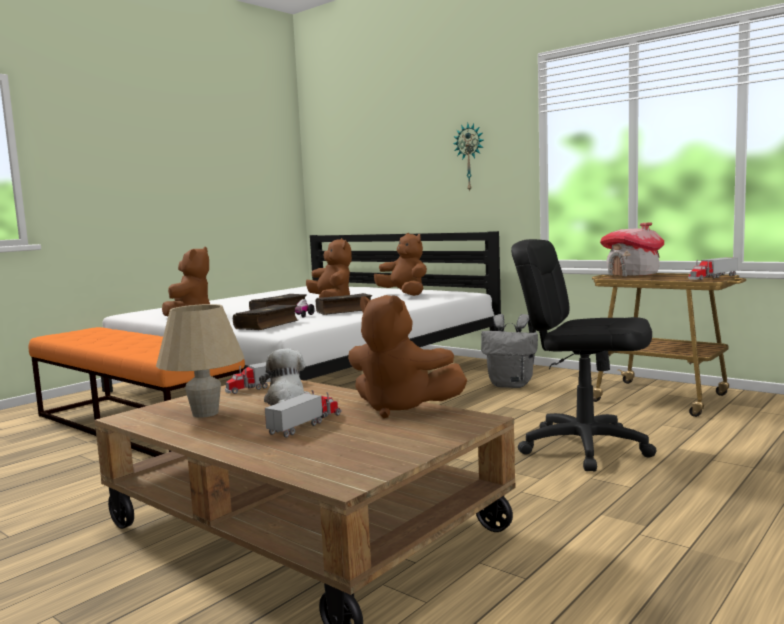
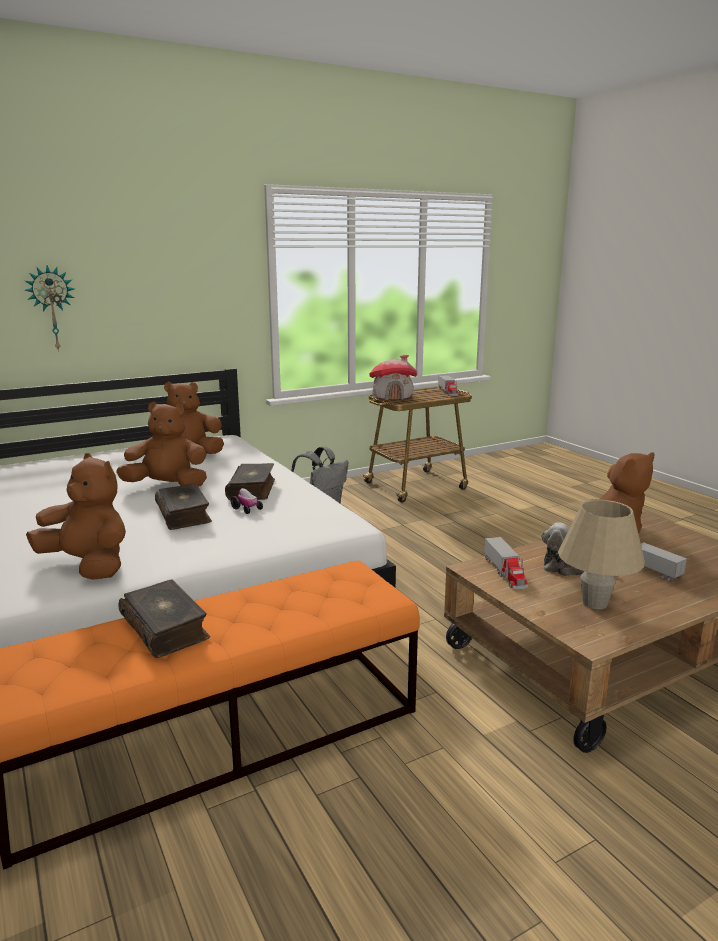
camera: 70 degrees left, 10 degrees up
(267, 325) = (292, 529): book -> book (166, 628)
(470, 157) = (187, 286): wall clock -> wall clock (52, 308)
(584, 447) = (500, 530): black office chair -> none

